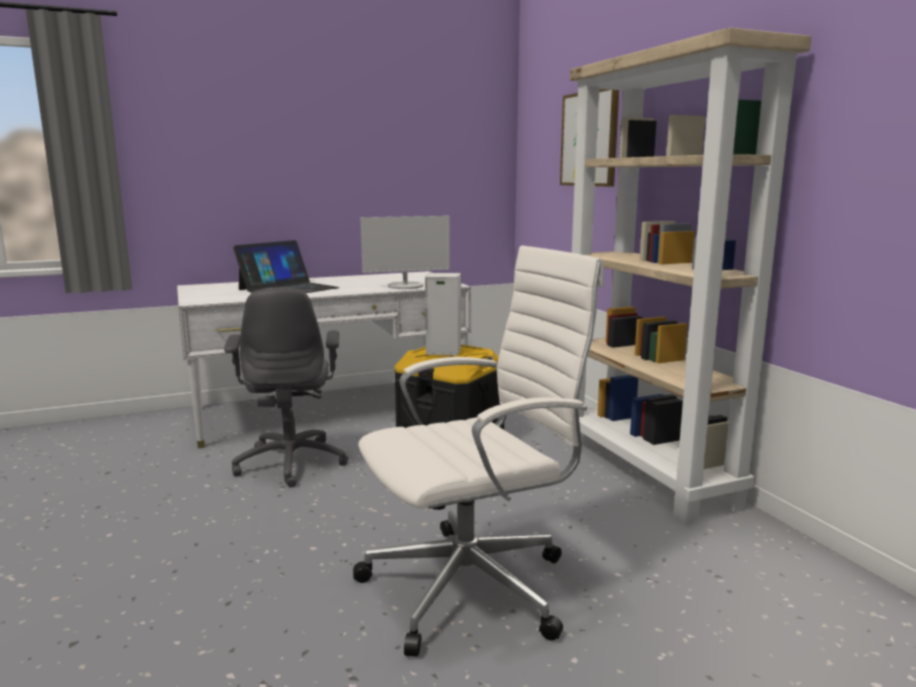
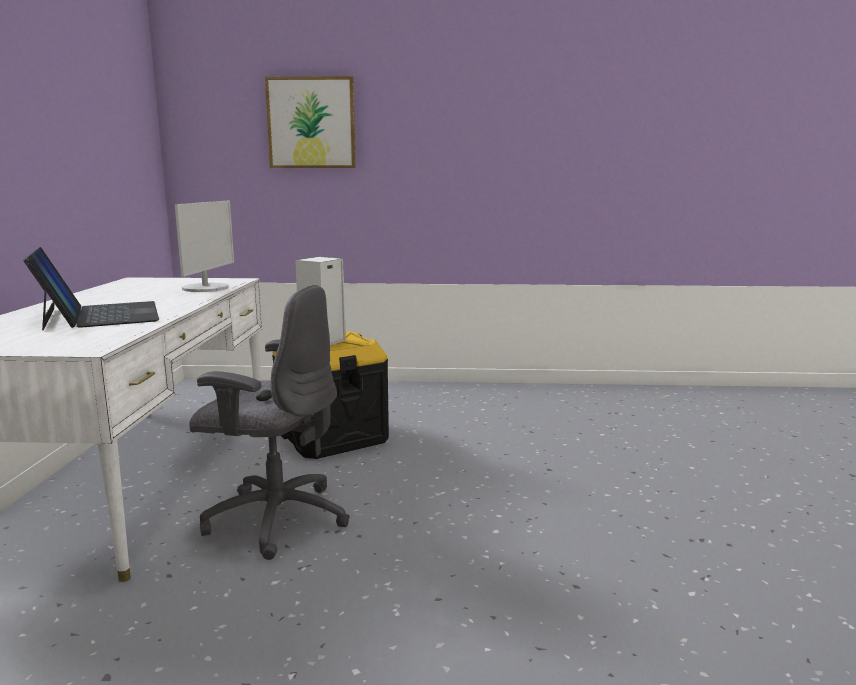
camera: 65 degrees left, 0 degrees up
(474, 586) = (597, 477): white office chair -> none
(647, 472) = (469, 392): beige bookcase -> none

